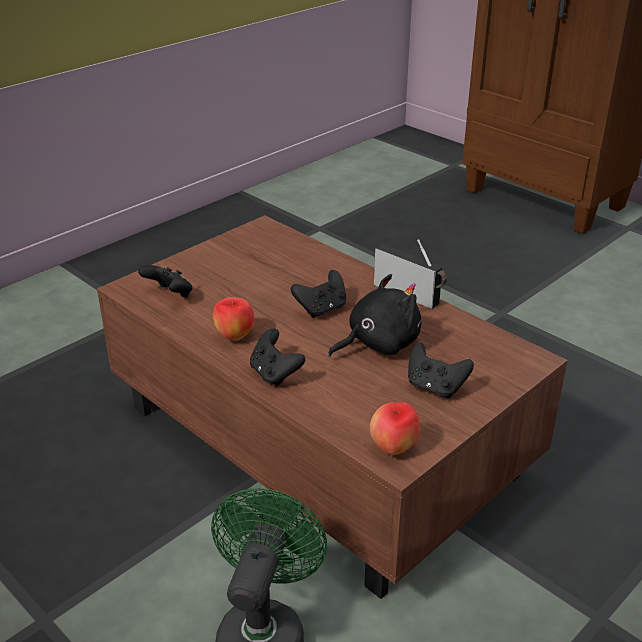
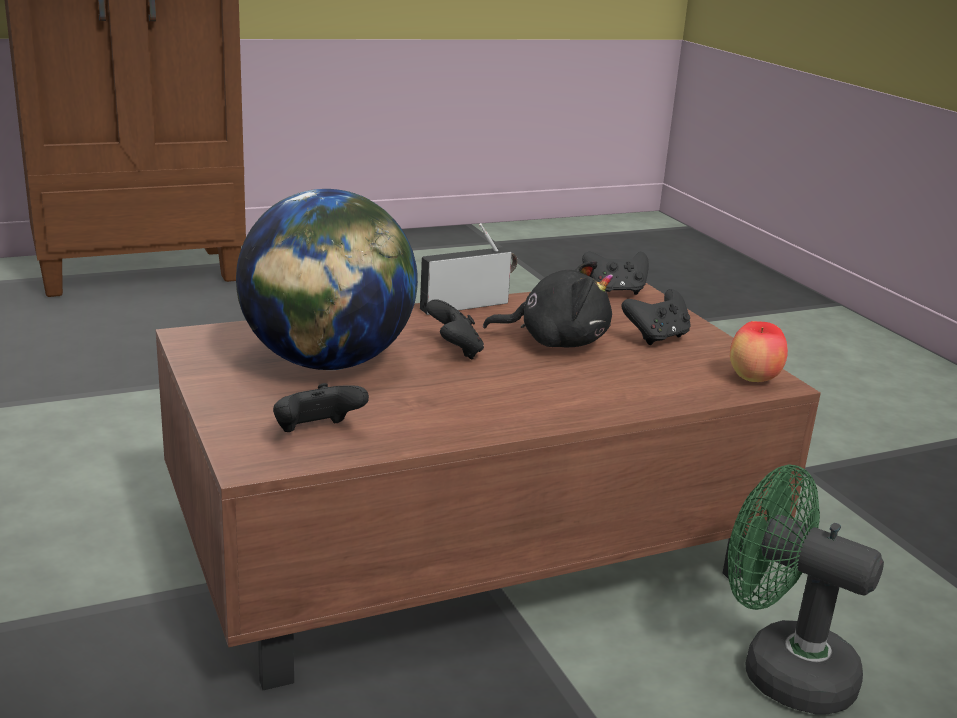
camera: 70 degrees left, 10 degrees down
(235, 336) = (474, 411): apple -> none
(262, 273) = (327, 363): none -> globe
(275, 374) = (580, 405): black game controller -> black game controller (615, 291)
(378, 343) = (556, 341): black plush toy -> black plush toy turned 105 degrees clockwise

